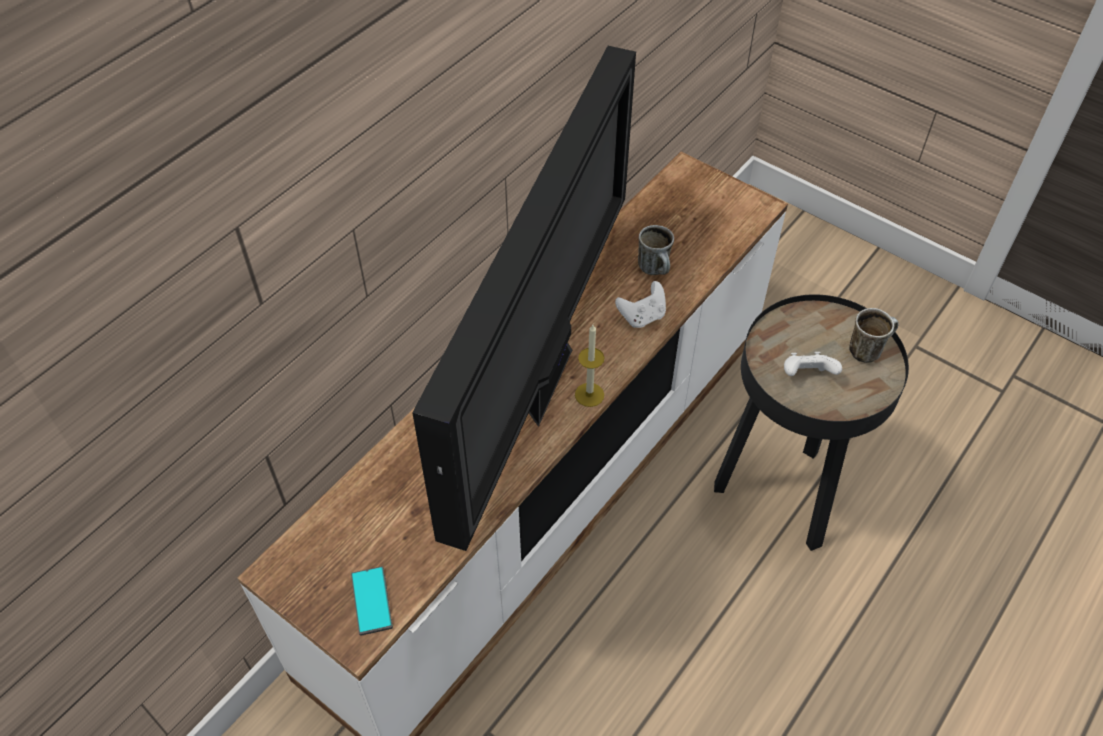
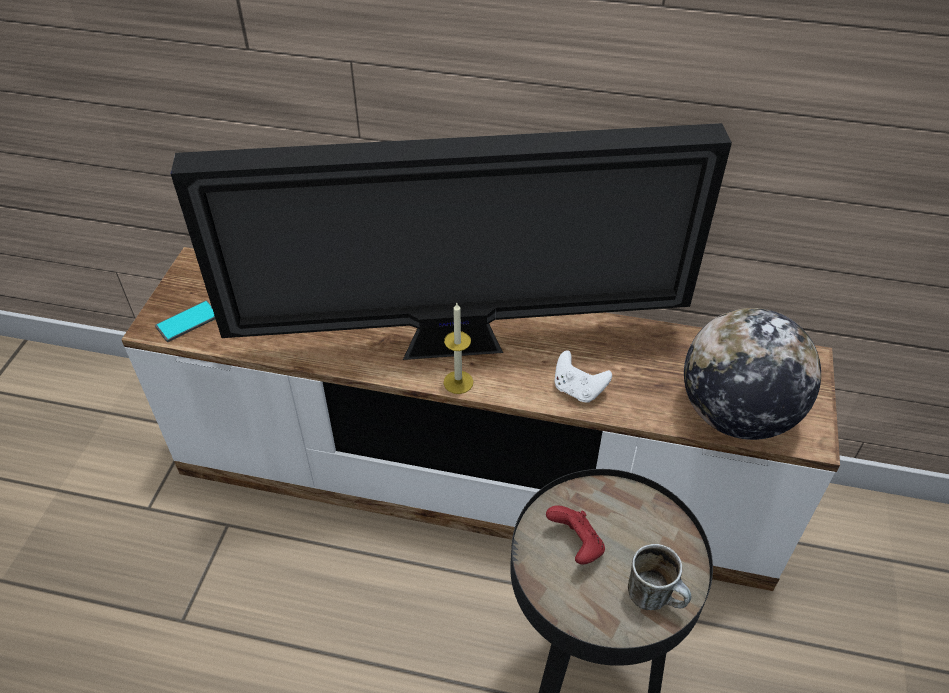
camera: 65 degrees right, 5 degrees down
(656, 270) = (646, 381): mug -> none
(716, 234) = (736, 414): none -> globe
(806, 375) = (576, 545): white game controller -> red game controller

